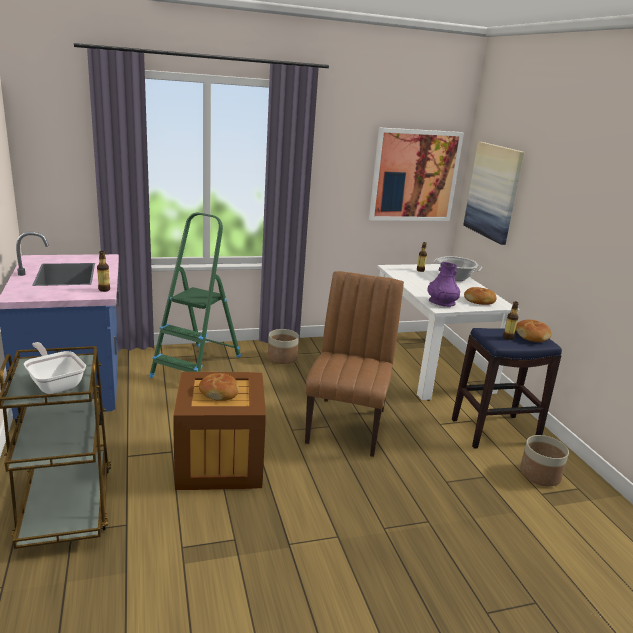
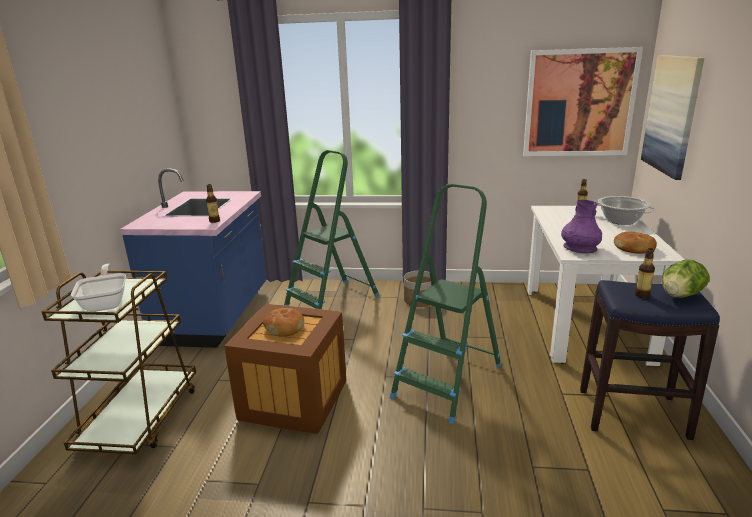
camera: 25 degrees right, 0 degrees up
(347, 426) = (447, 381): brown chair -> green step ladder
(532, 336) = (680, 296): bread -> lettuce
(539, 475) = (672, 482): planter -> none

